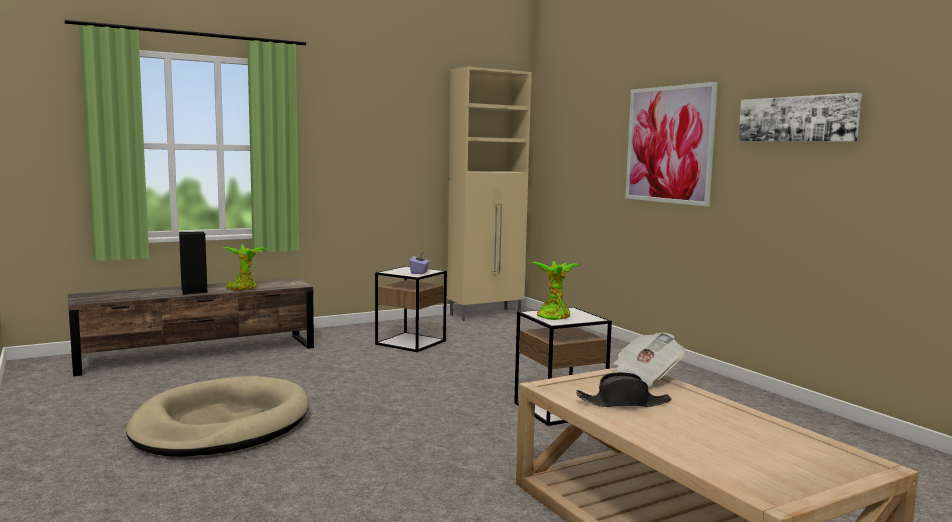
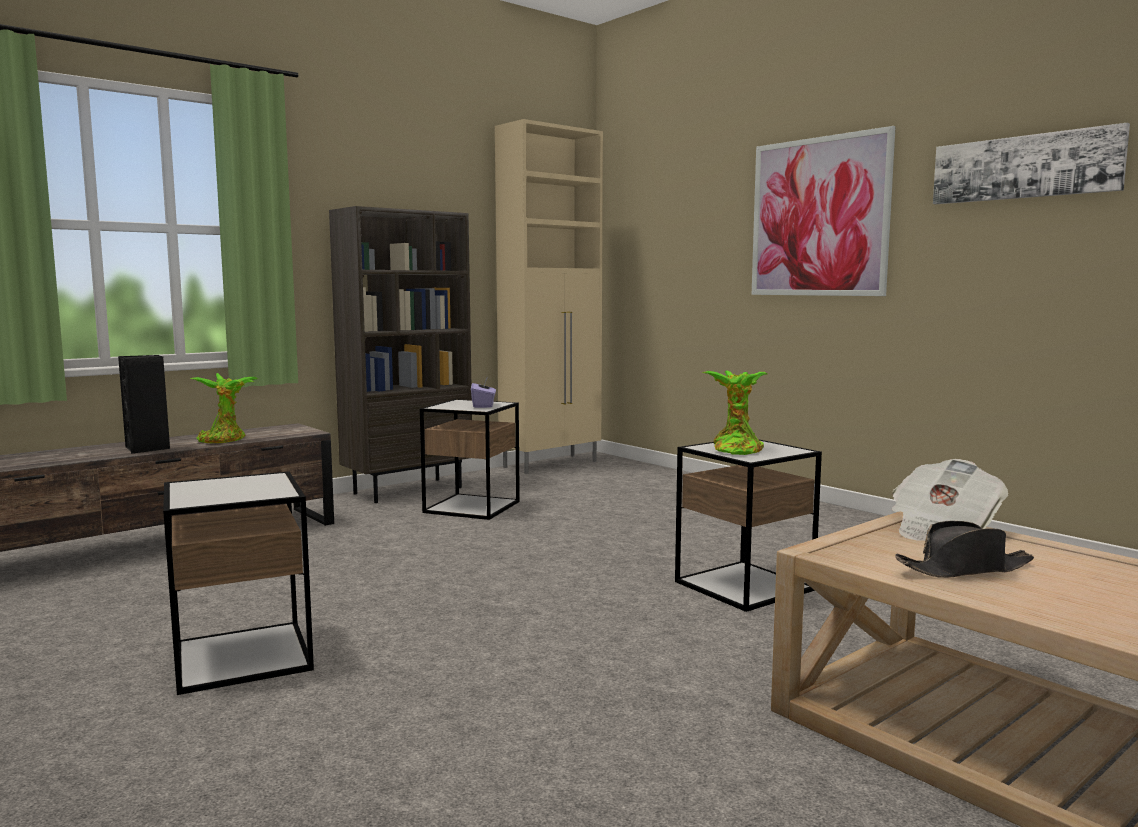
camera: 10 degrees left, 0 degrees up
(221, 424) = (242, 657): beige dog bed -> side table
(374, 327) = (408, 490): none -> brown bookcase

